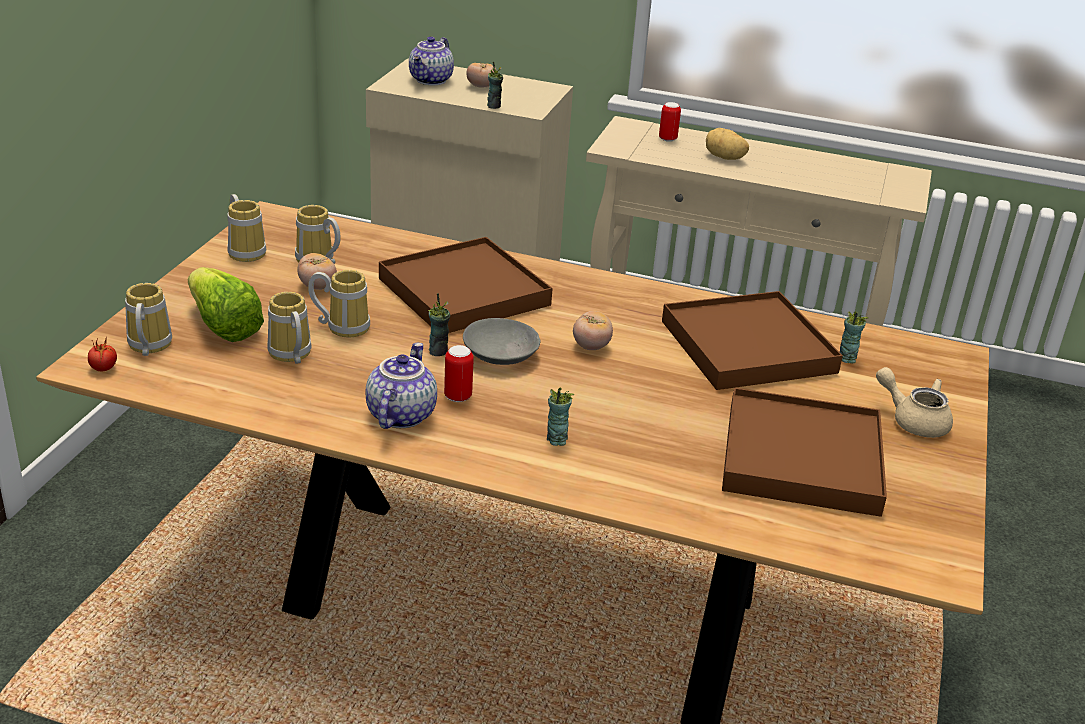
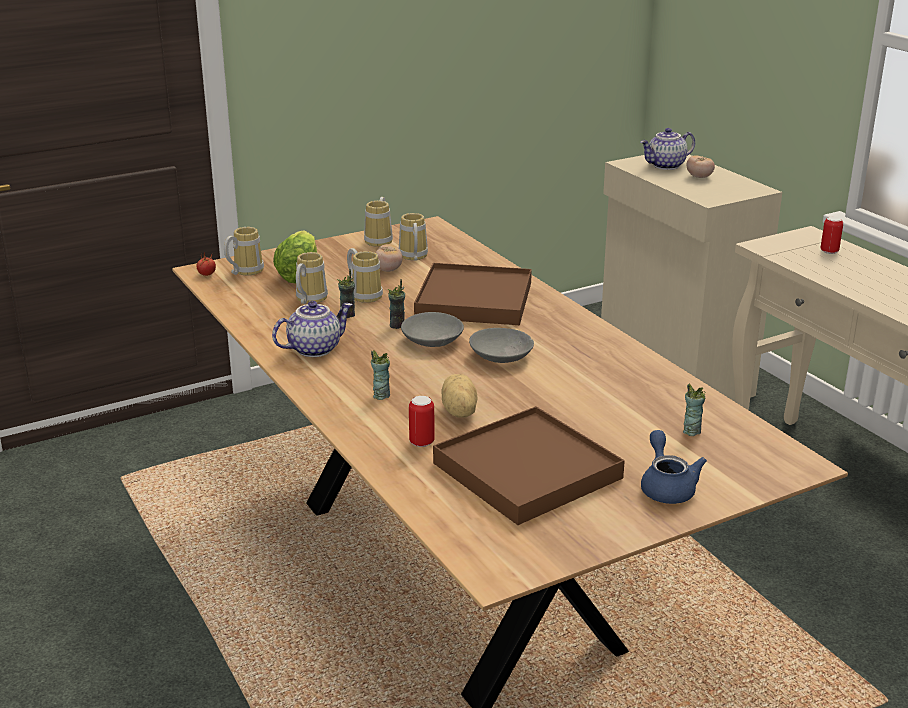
camera: 45 degrees right, 5 degrees down
(458, 396) = (364, 352): can -> can (422, 442)
(494, 106) = (684, 191): cup -> cup (348, 315)
(591, 346) = (502, 356): tomato -> grey bowl
(724, 158) = (858, 276): potato -> potato (458, 412)
(747, 347) = (620, 396): brown tray -> none
(913, 420) = (667, 487): beige teapot -> blue teapot

